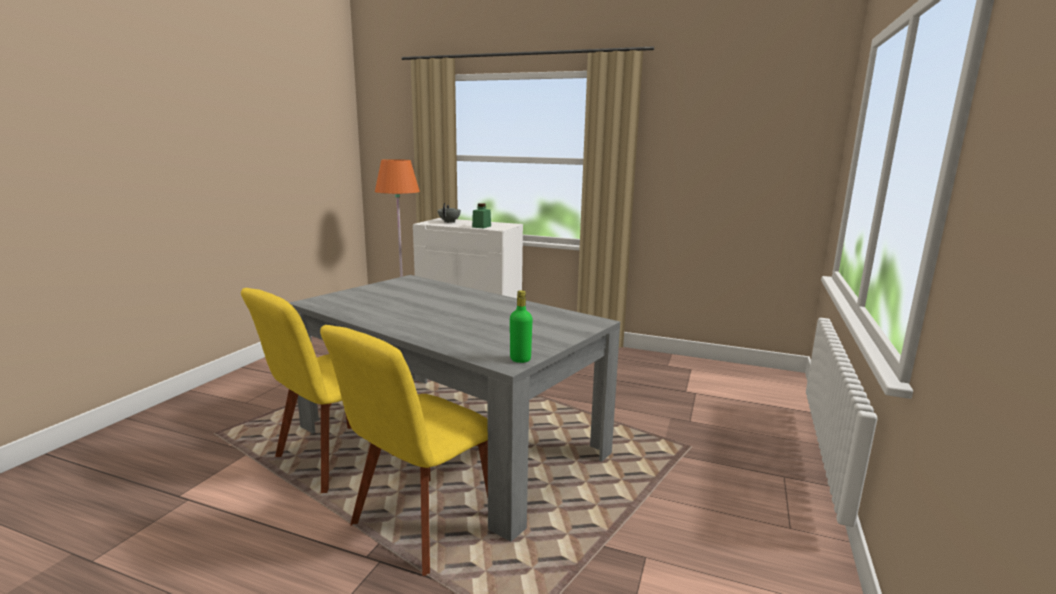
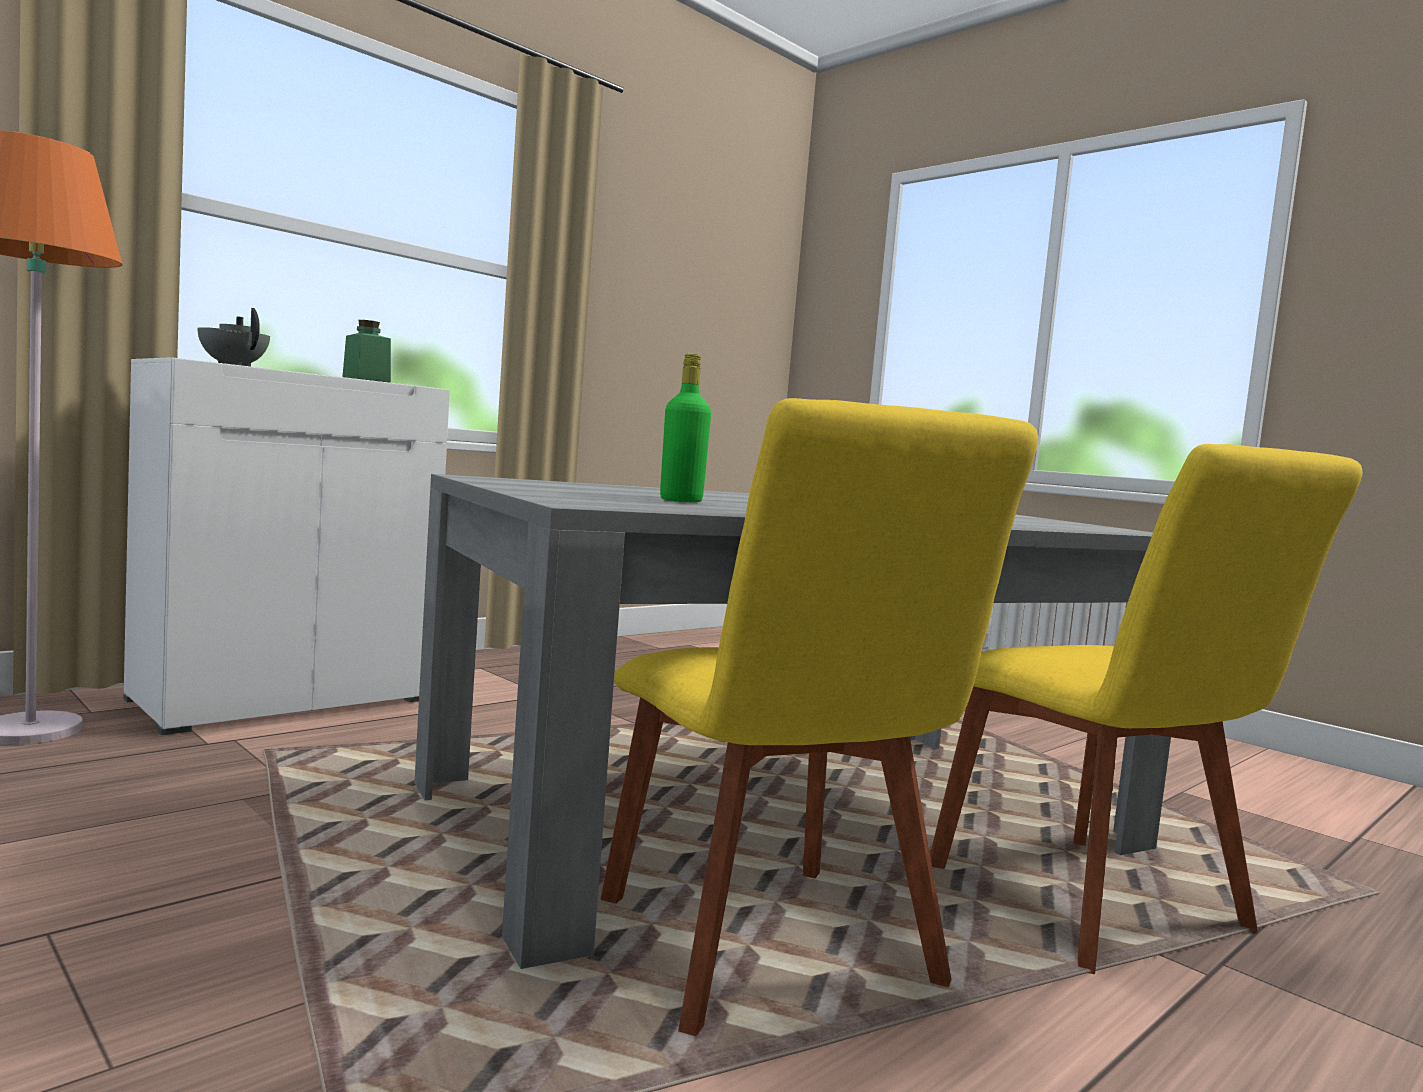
camera: 65 degrees left, 10 degrees down
(520, 359) = (1119, 528): green bottle -> green bottle (681, 501)

